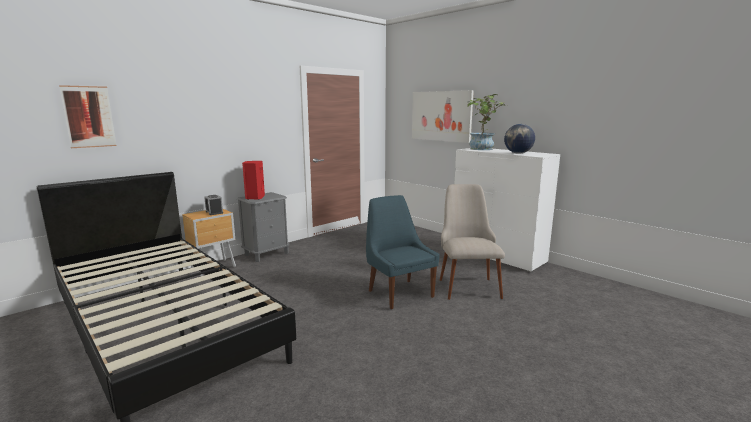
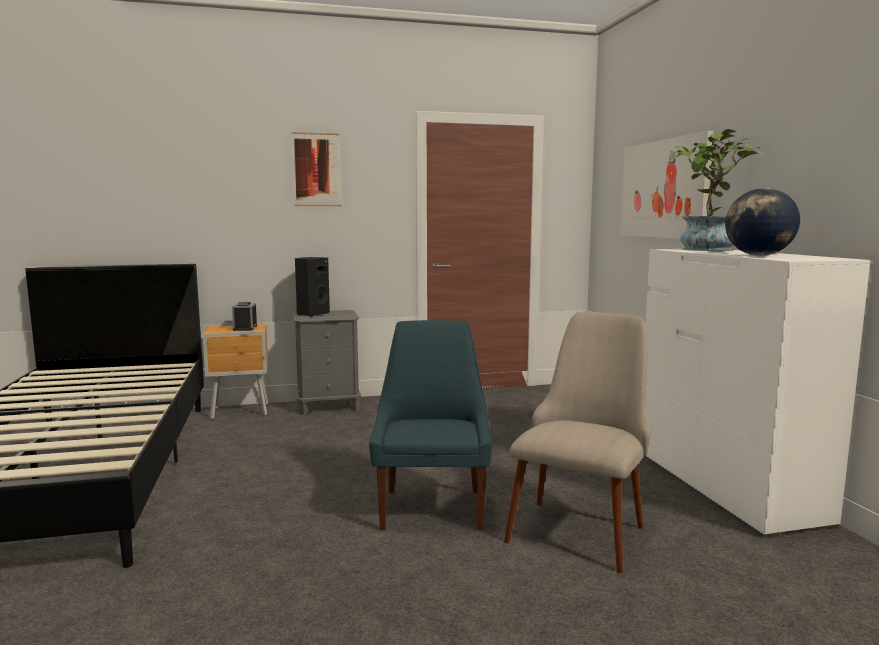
camera: 30 degrees right, 5 degrees down
(89, 117) = (97, 184): picture -> picture (316, 170)
(254, 198) = (312, 314): red speaker -> black speaker

